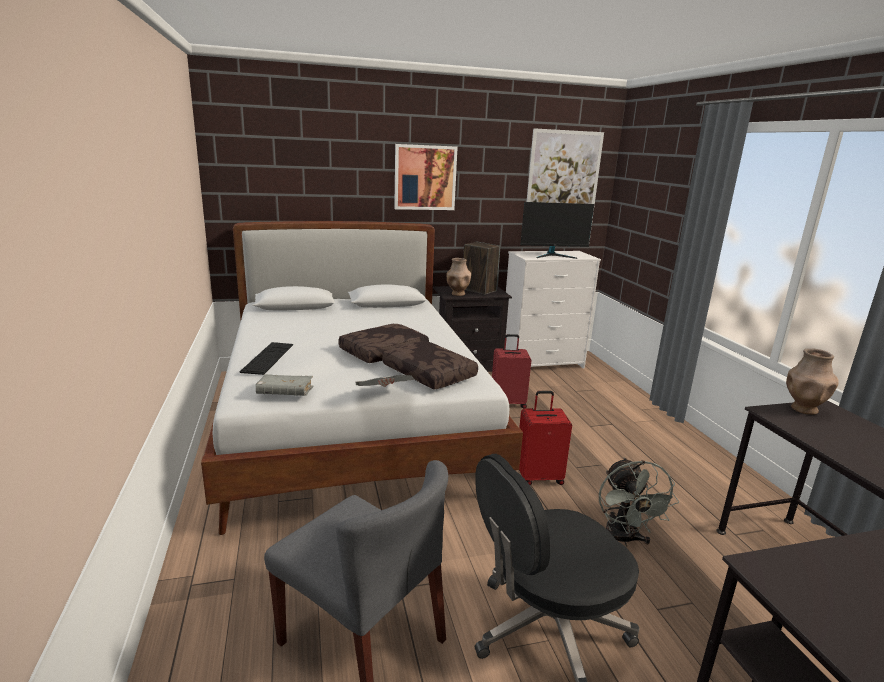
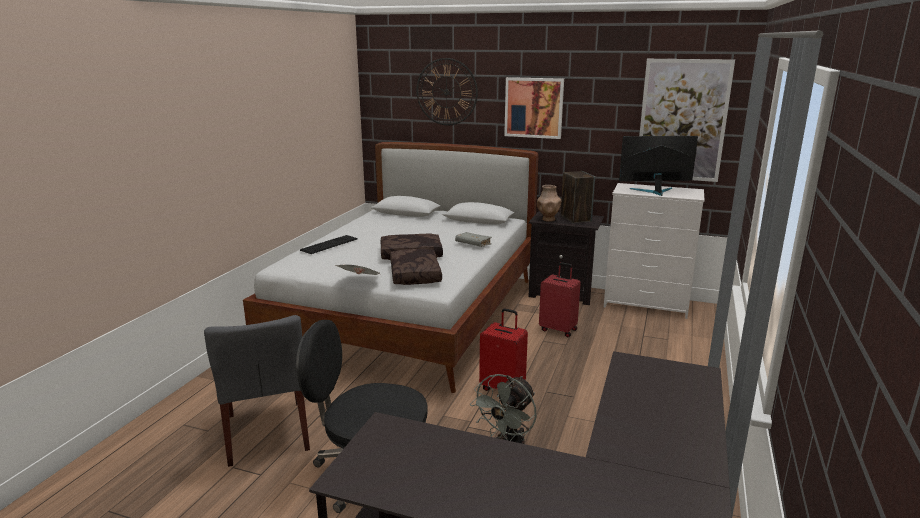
camera: 35 degrees right, 0 degrees up
(285, 392) = (305, 266): grey book -> grey book (473, 244)
(323, 160) = (446, 92): none -> wall clock
(553, 255) = (655, 191): monitor -> monitor turned 150 degrees clockwise
(803, 409) = (669, 367): brown vase -> none

